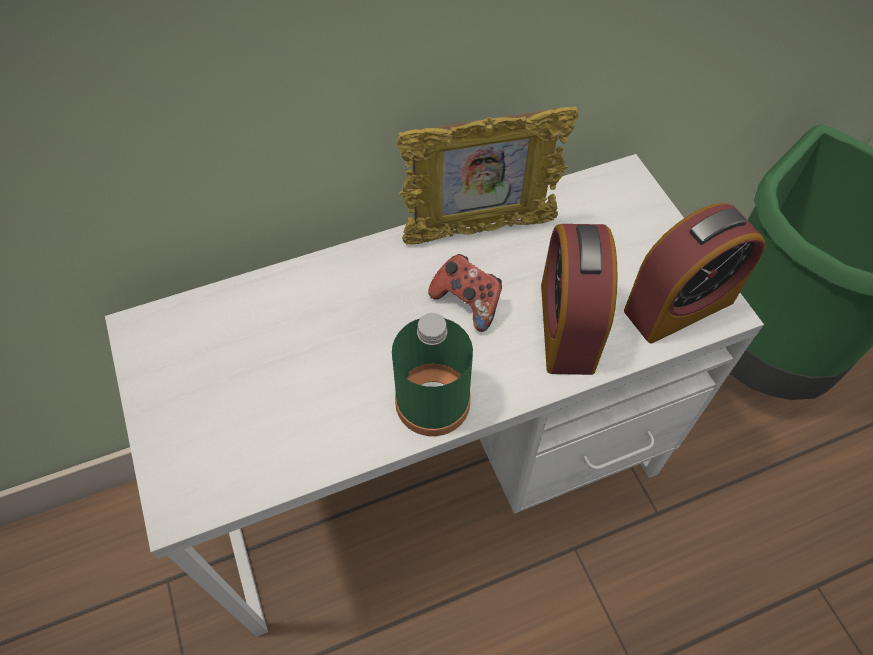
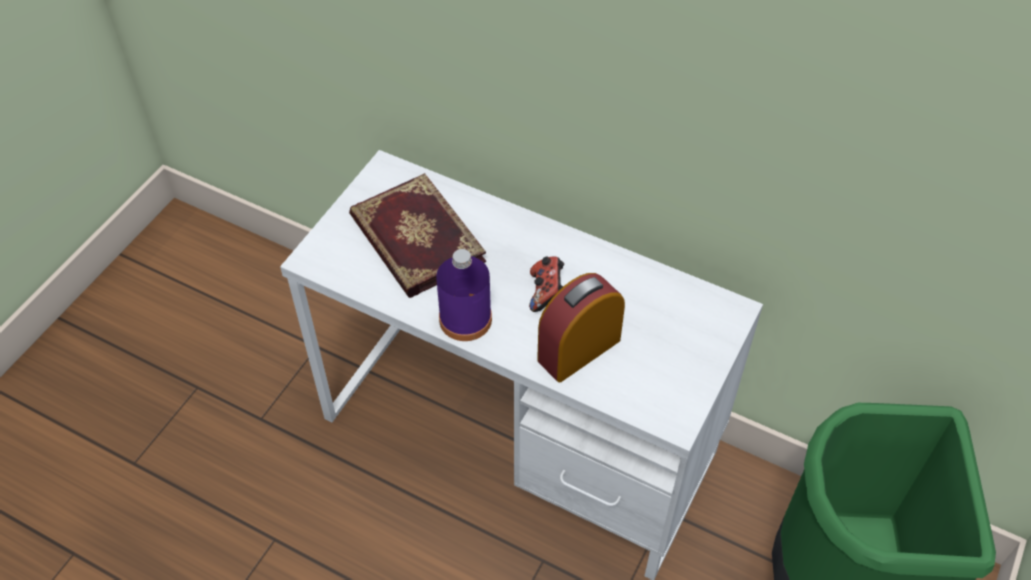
camera: 50 degrees right, 5 degrees down
(273, 372) = (415, 240): none -> book
(432, 401) = (465, 319): green bottle -> purple bottle
(479, 230) = (605, 264): picture frame -> none
(679, 306) = (655, 397): alarm clock -> none

